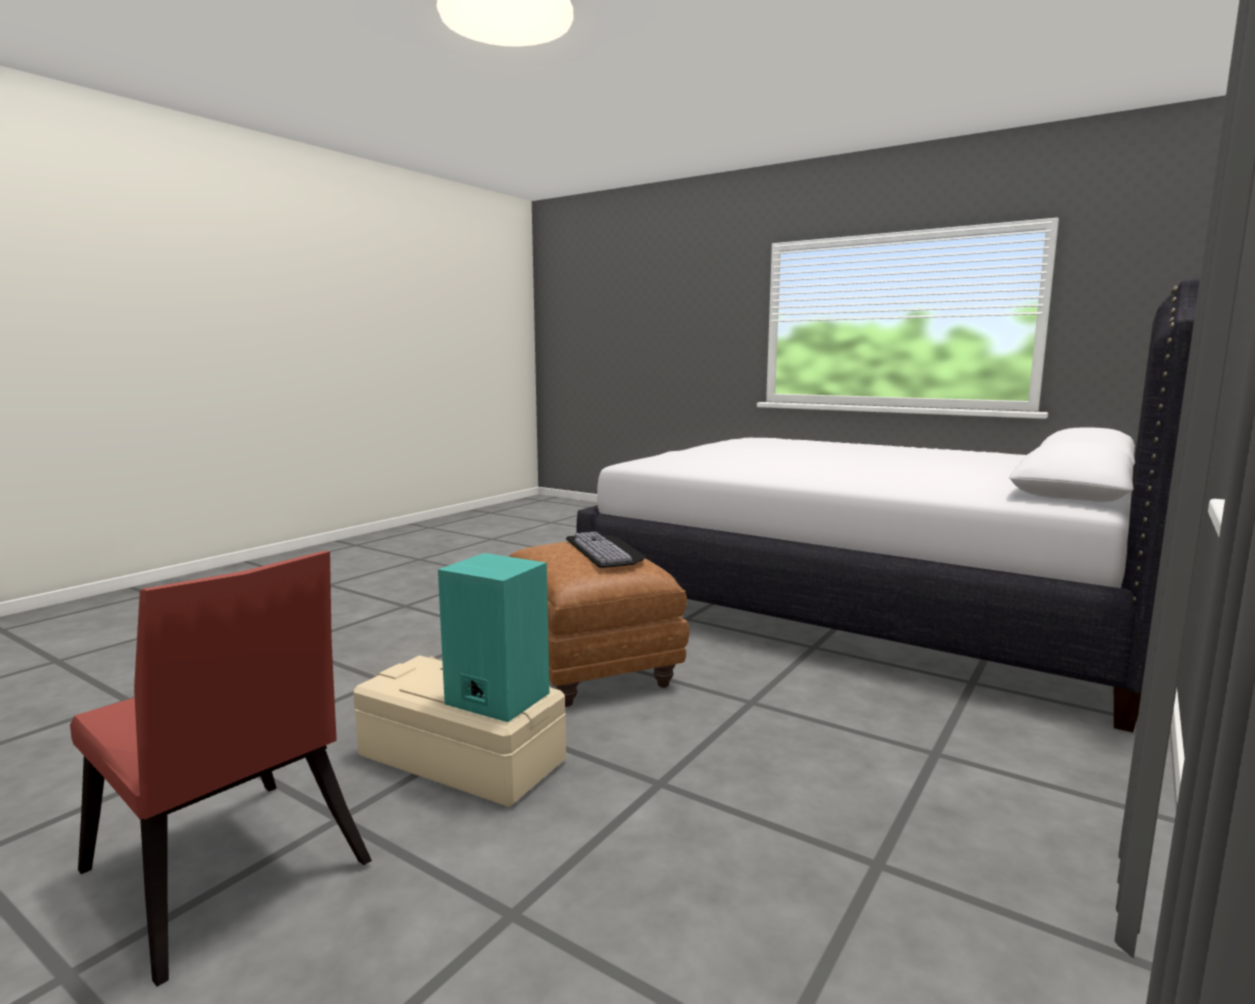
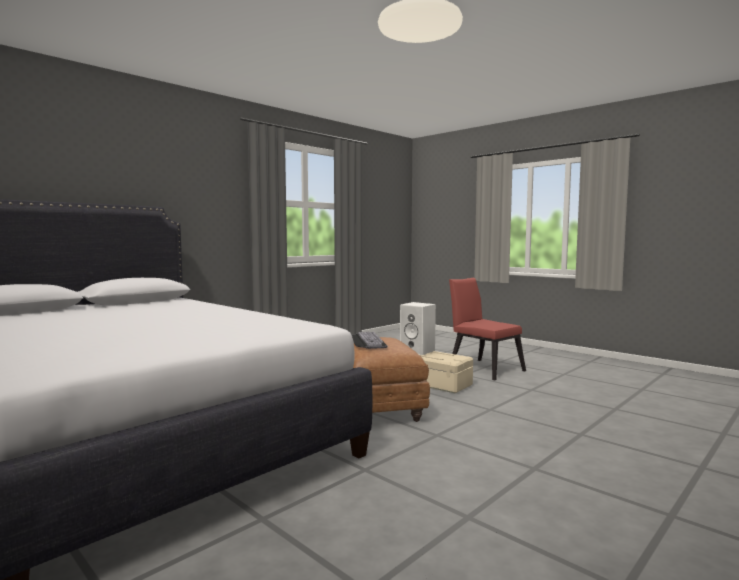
camera: 170 degrees left, 5 degrees down
(494, 699) = (418, 351): turquoise speaker -> white speaker

